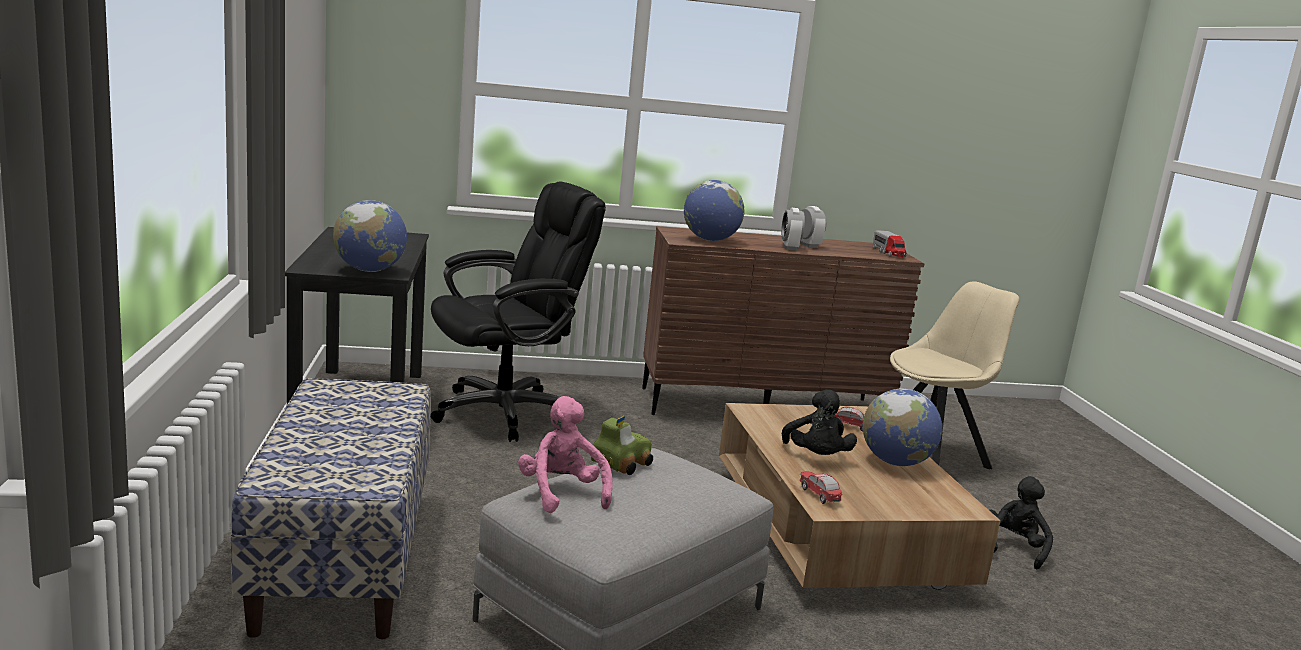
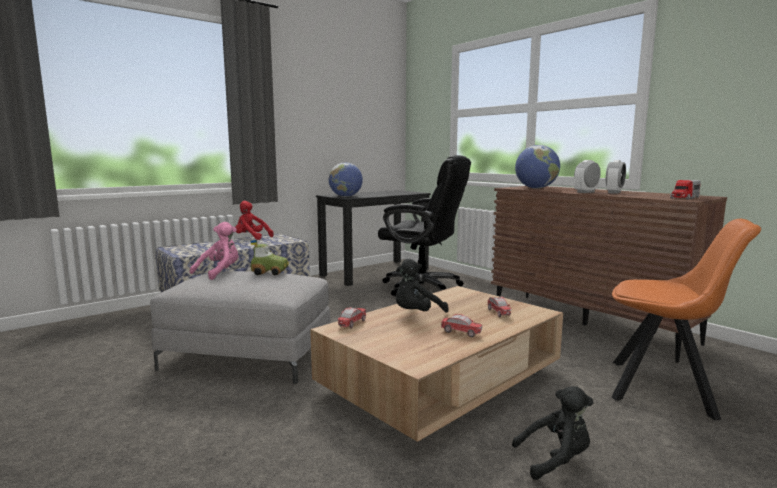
camera: 60 degrees right, 5 degrees down
(307, 405) = (251, 238): none -> red plush toy
(895, 462) = (460, 333): globe -> toy car
(930, 456) = (664, 389): beige chair -> orange chair

